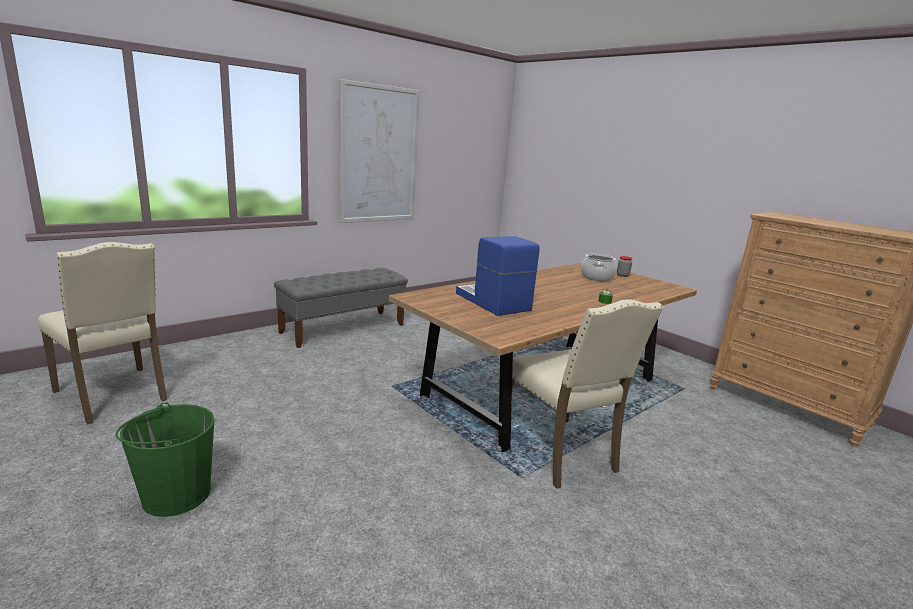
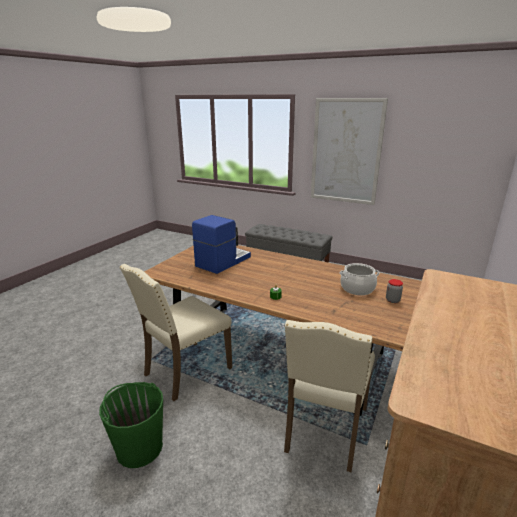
camera: 70 degrees right, 5 degrees up
(114, 395) = (169, 250): beige chair -> beige chair (324, 430)
(176, 495) = (109, 283): green bucket -> green bucket (139, 447)

